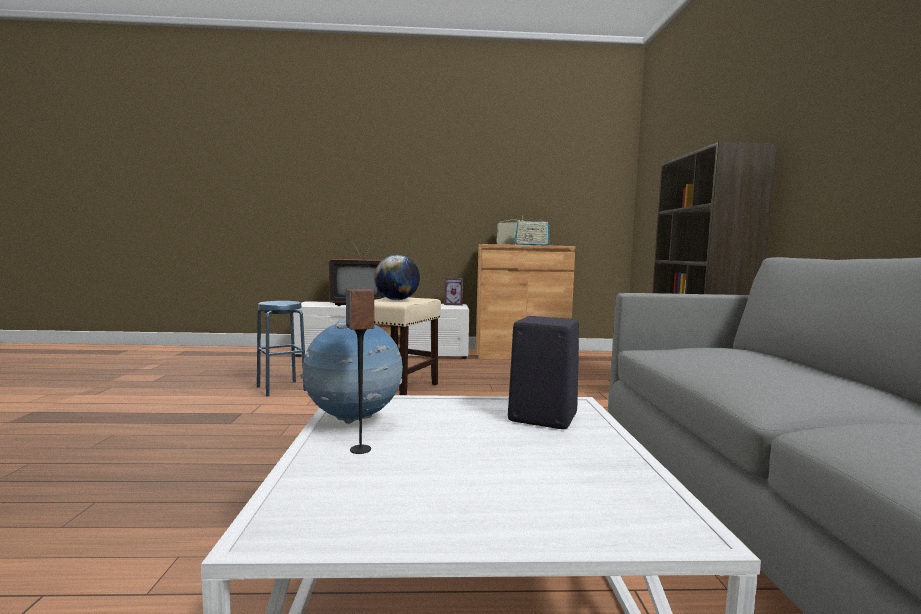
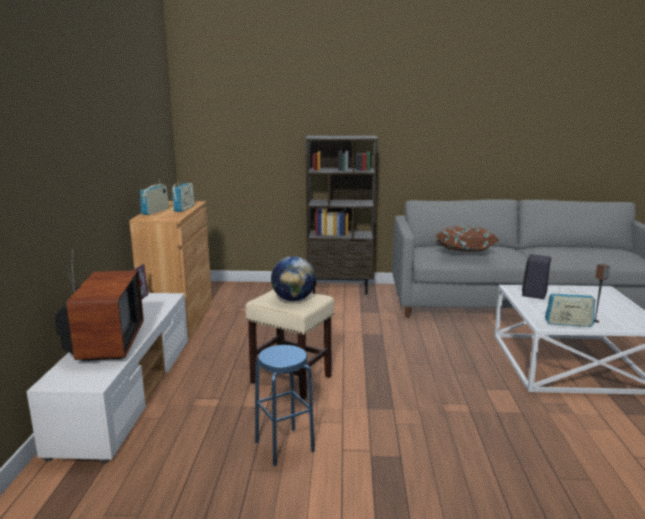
camera: 85 degrees left, 10 degrees up
(353, 421) = (568, 323): globe -> radio
(727, 358) = (464, 252): none -> brown pillow

